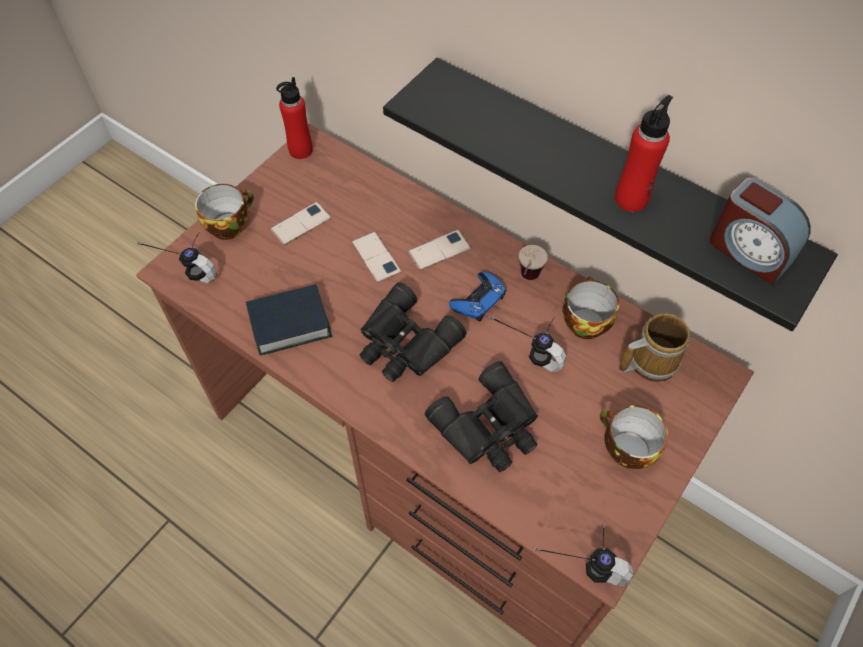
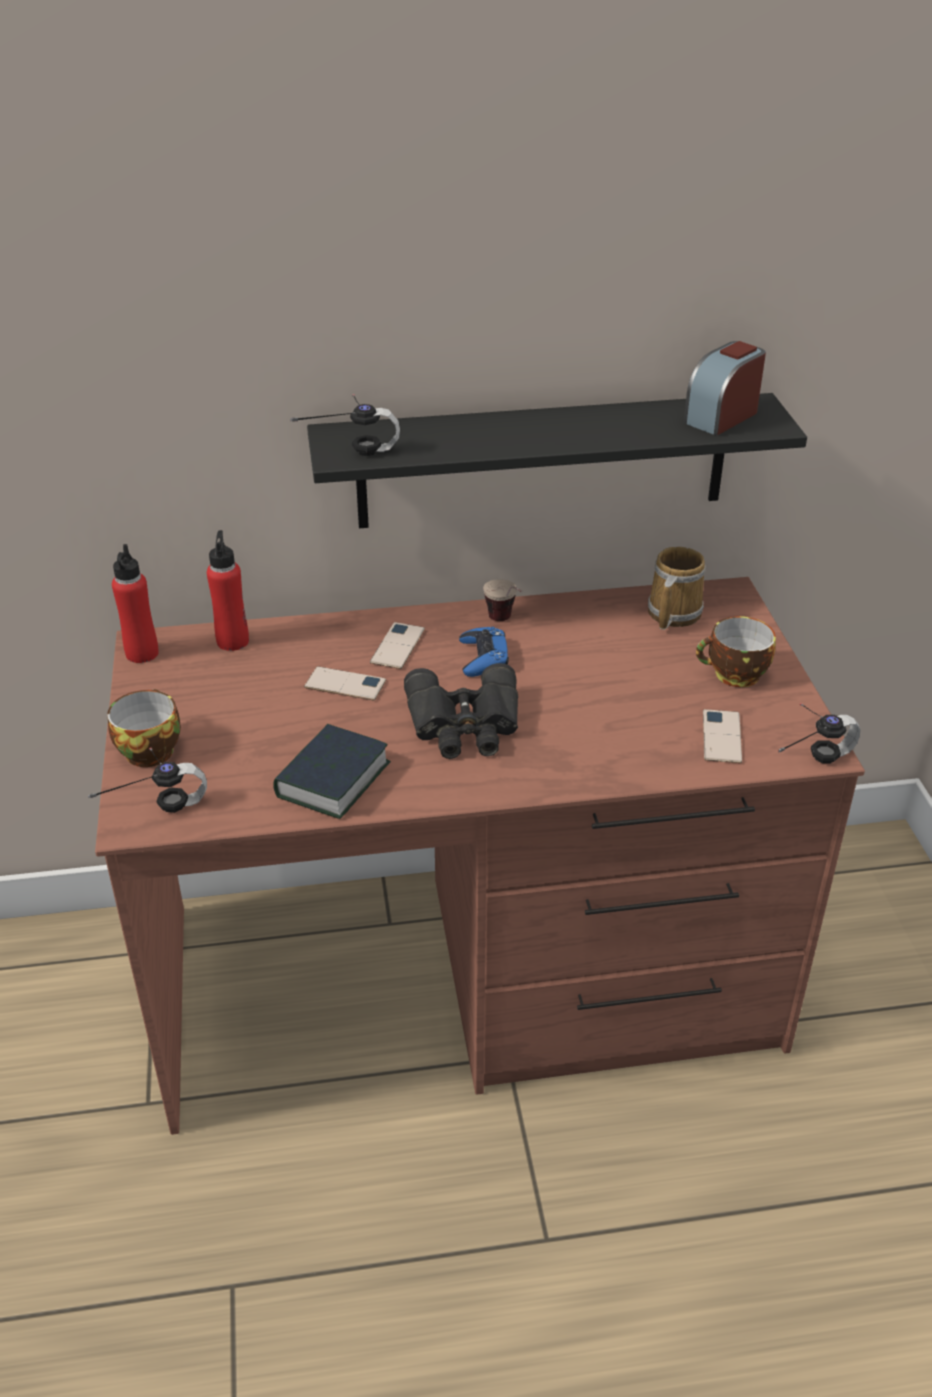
camera: 45 degrees left, 20 degrees down
(301, 224) = (229, 705): phone -> phone (721, 737)
(490, 427) = (619, 730): black binoculars -> none
(532, 346) = (572, 659): headphones -> headphones (348, 448)
(584, 321) = (588, 620): cup -> none
(631, 199) = (602, 429): red bottle -> red bottle (233, 641)
(749, 251) = (721, 417): alarm clock -> alarm clock turned 135 degrees clockwise

